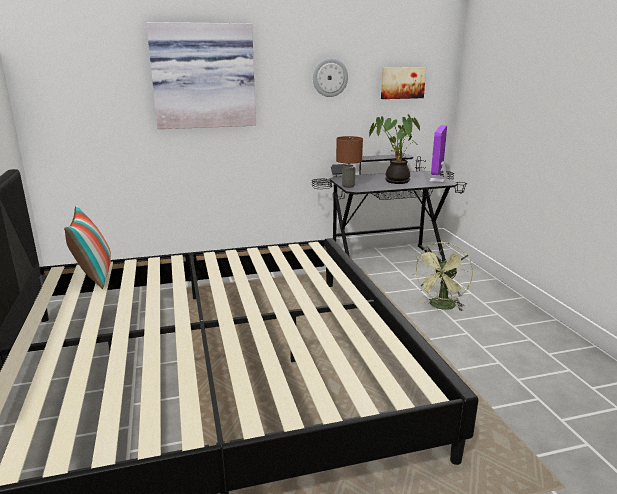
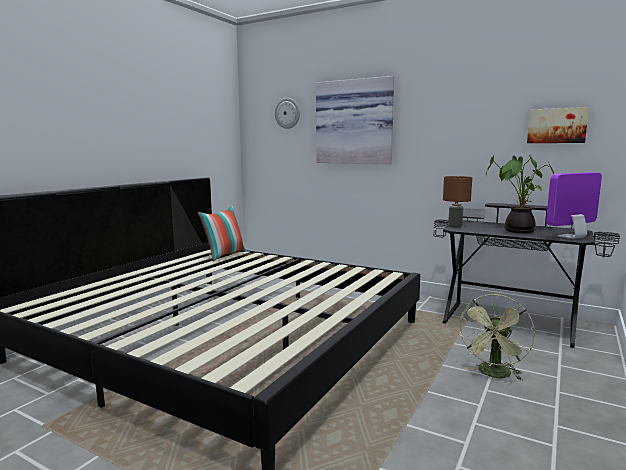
camera: 45 degrees right, 10 degrees down
(330, 77) = (468, 121): wall clock -> wall clock (287, 113)
(441, 307) = (494, 374): green fan -> green fan turned 45 degrees counterclockwise

